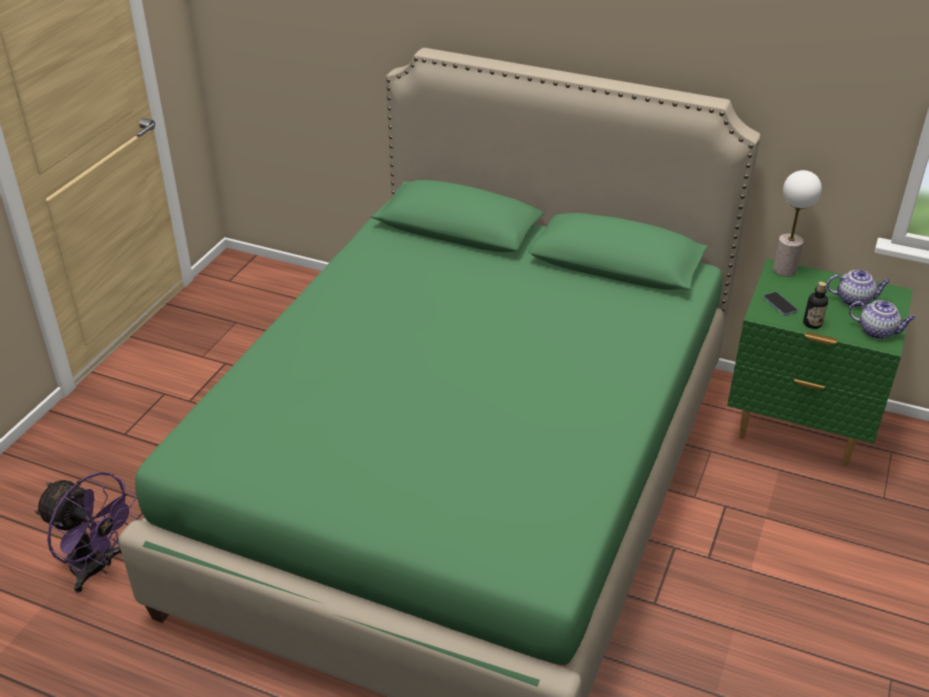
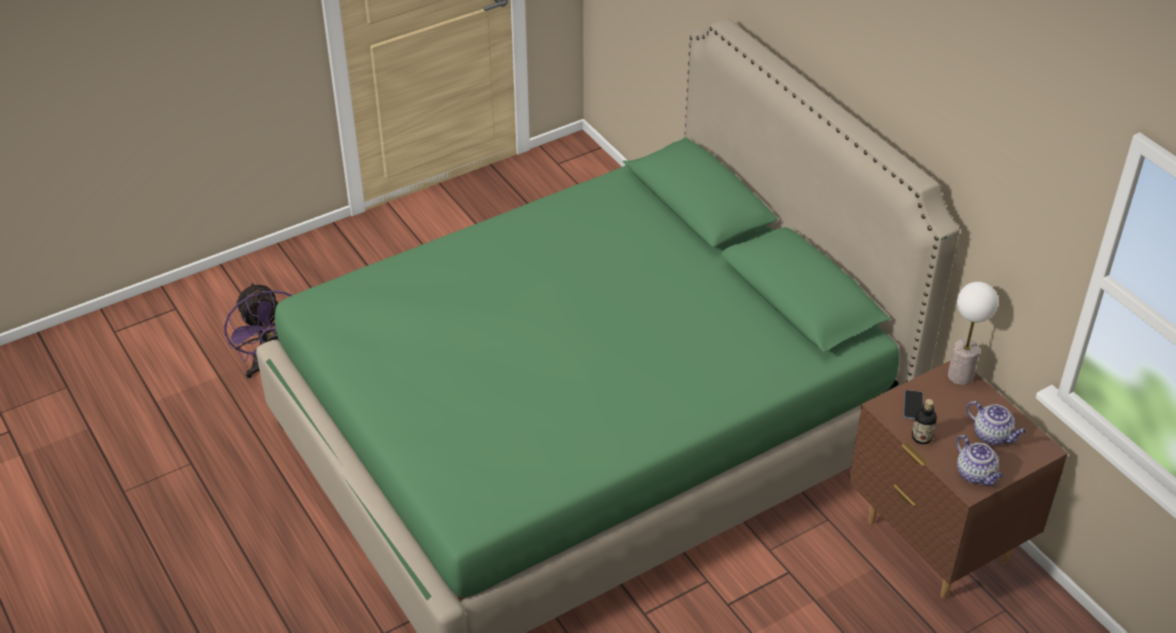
camera: 35 degrees right, 5 degrees up
(798, 428) = (935, 542): green nightstand -> brown nightstand

